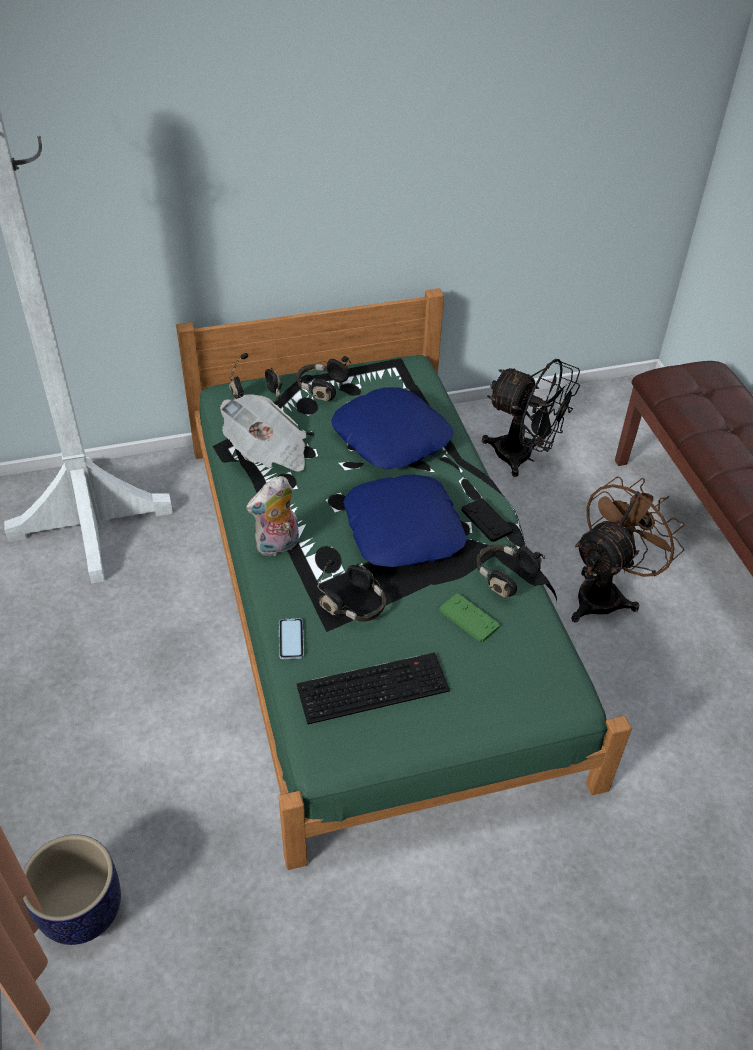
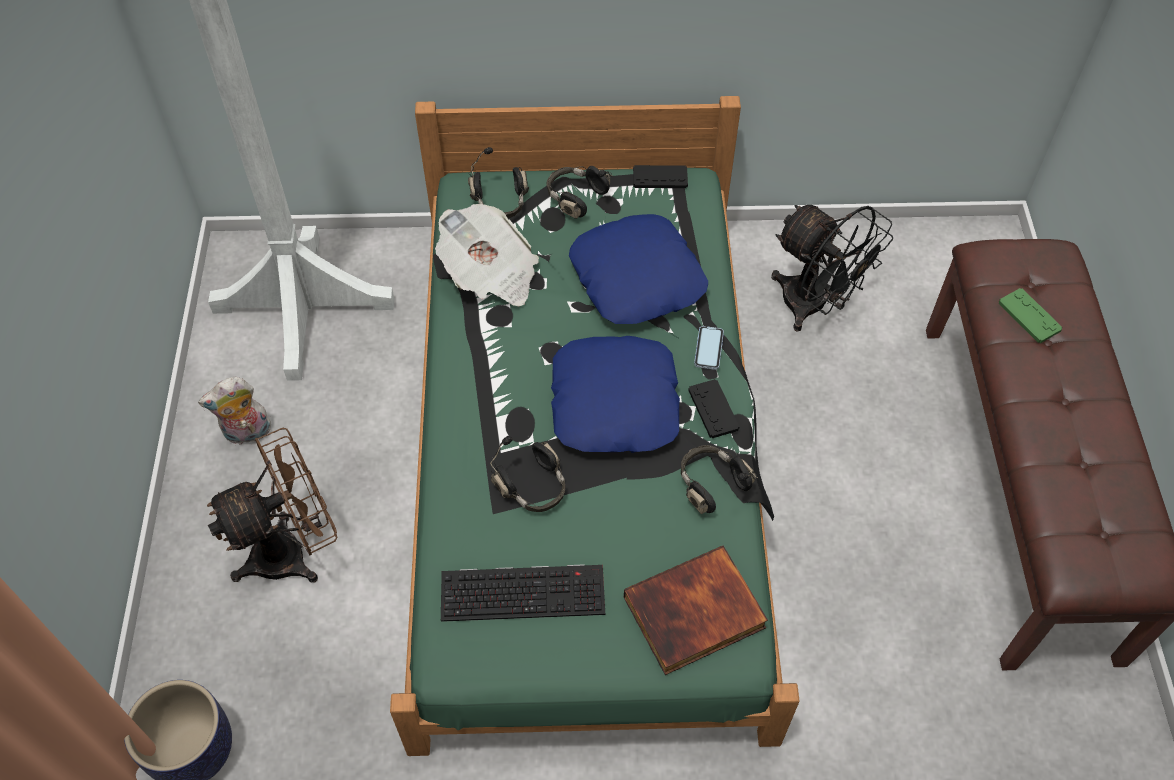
camera: 15 degrees right, 10 degrees up
(277, 546) = (469, 397): plush toy -> plush toy (247, 434)
(291, 639) = (452, 516): phone -> phone (708, 349)
(385, 365) = (660, 178): none -> black game controller
(469, 618) = (655, 529): green game controller -> green game controller (1029, 316)
(524, 677) = (694, 615): none -> book
(606, 593) = (857, 503): brown fan -> brown fan (293, 551)

